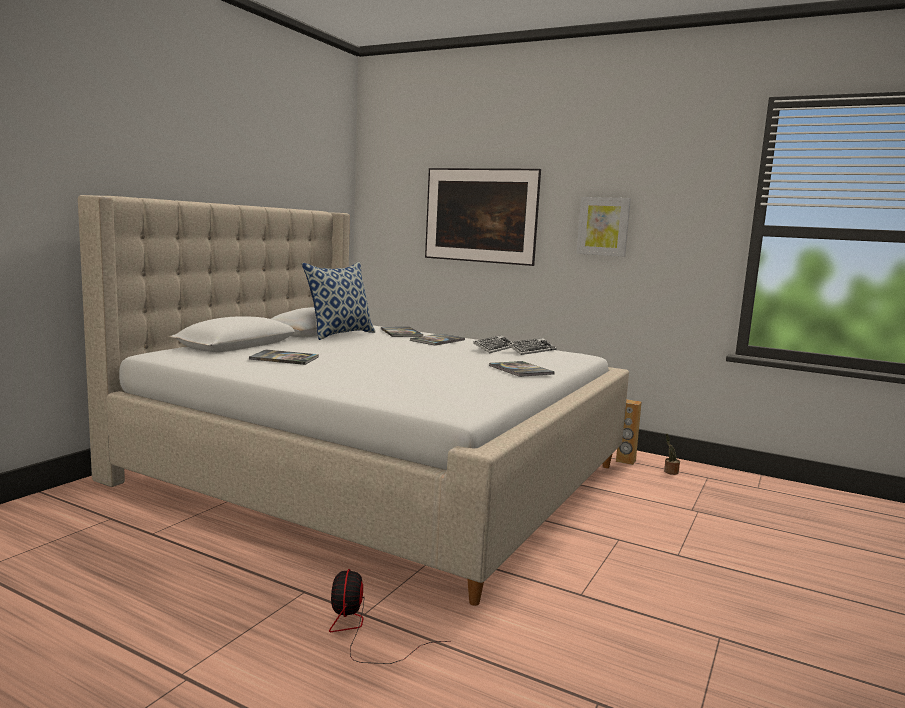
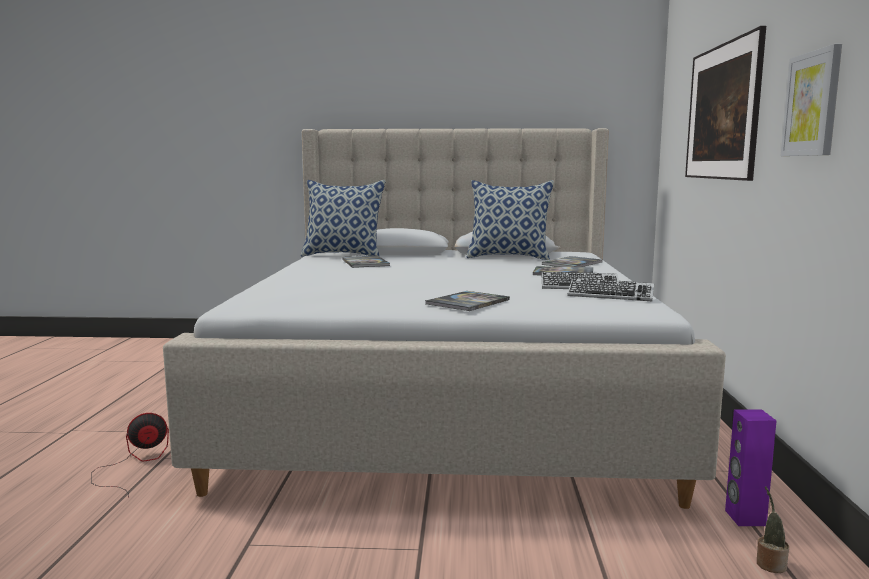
camera: 65 degrees right, 0 degrees up
(214, 355) = (343, 255): none -> pillow
(625, 461) = (744, 518): brown speaker -> purple speaker

